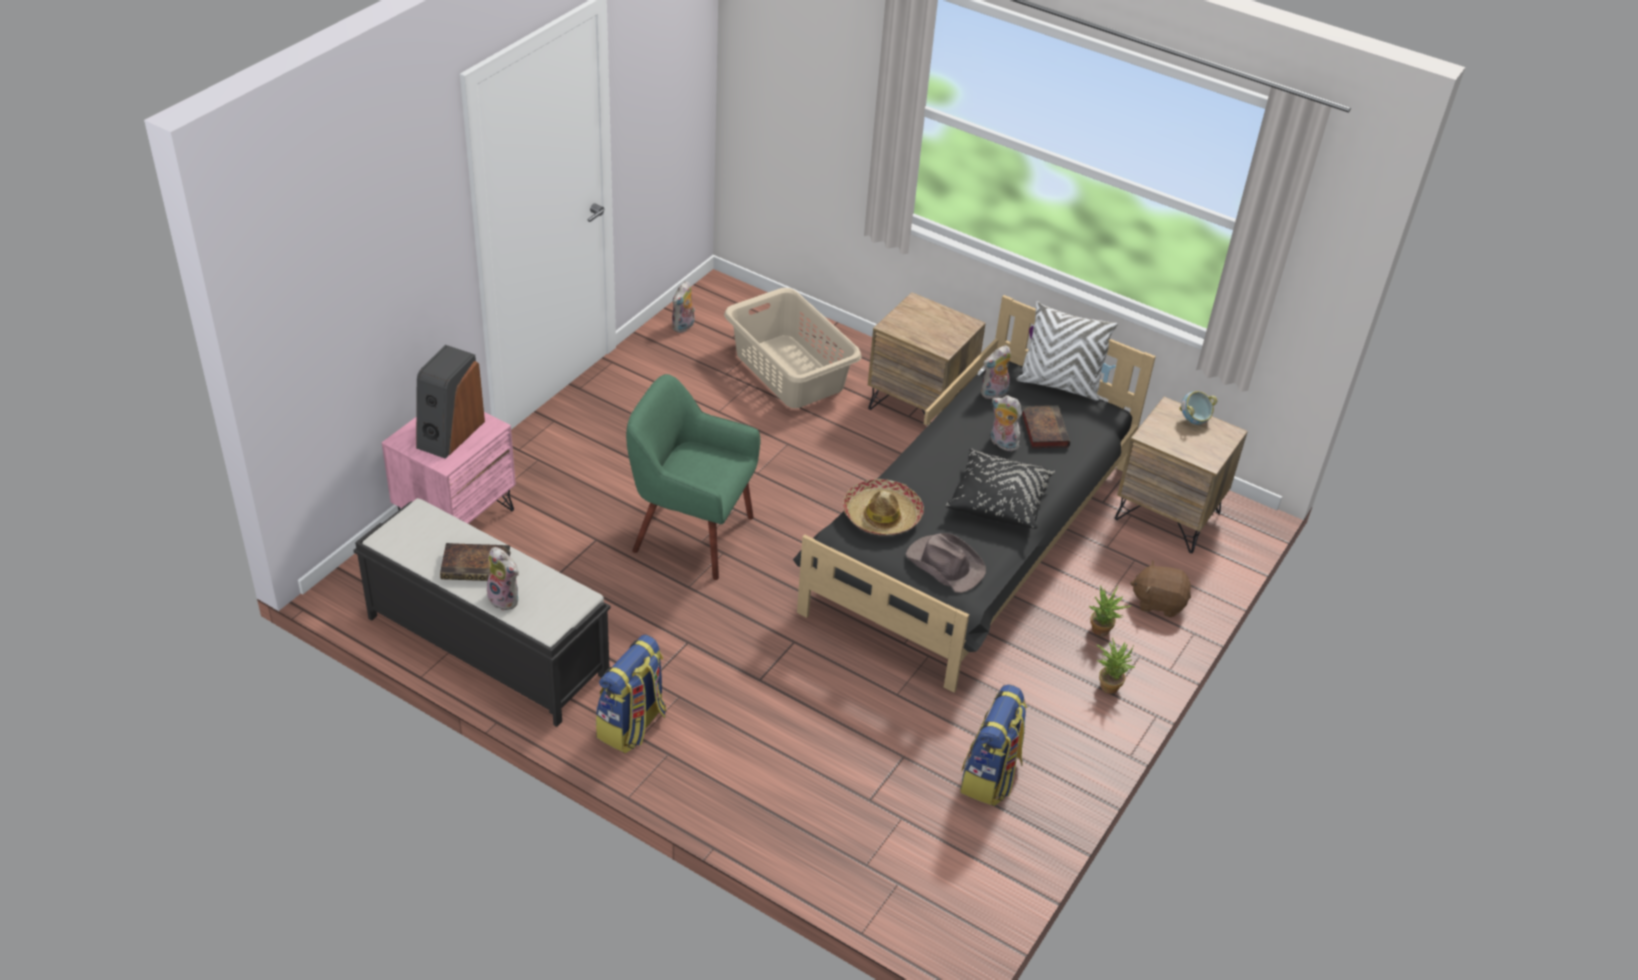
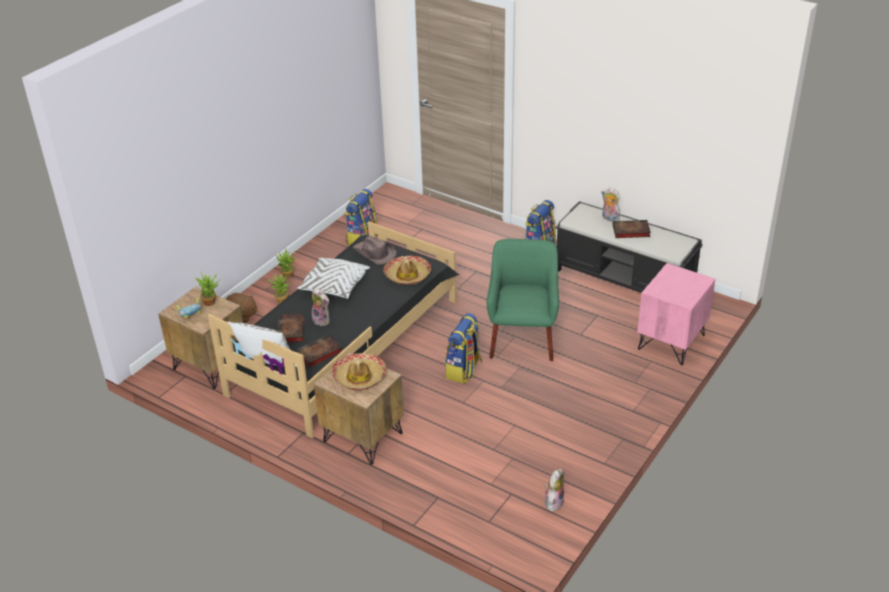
camera: 175 degrees left, 5 degrees down
(450, 433) = (676, 285): speaker -> none
(691, 534) = (522, 340): green armchair -> green armchair turned 105 degrees counterclockwise
(785, 489) = (464, 370): none -> backpack
(789, 372) = (462, 462): beige laundry basket -> none
(927, 326) = (359, 377): none -> hat
(994, 394) = (318, 354): plush toy -> book
(998, 501) = (334, 286): black pillow -> white pillow
(1176, 443) = (211, 302): none -> potted plant

